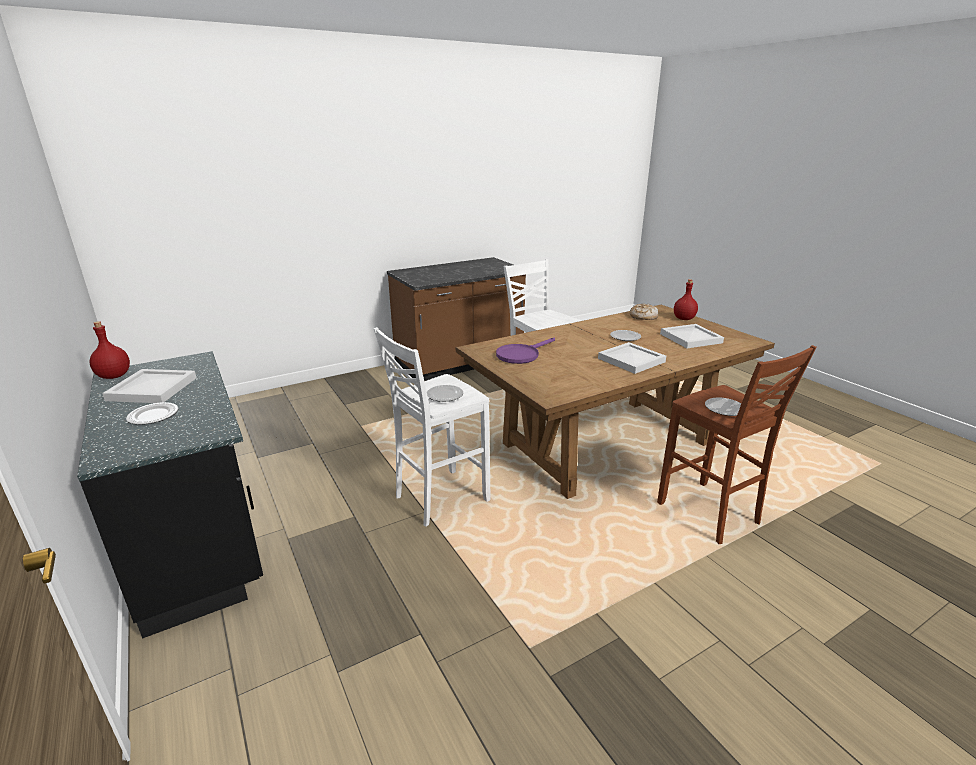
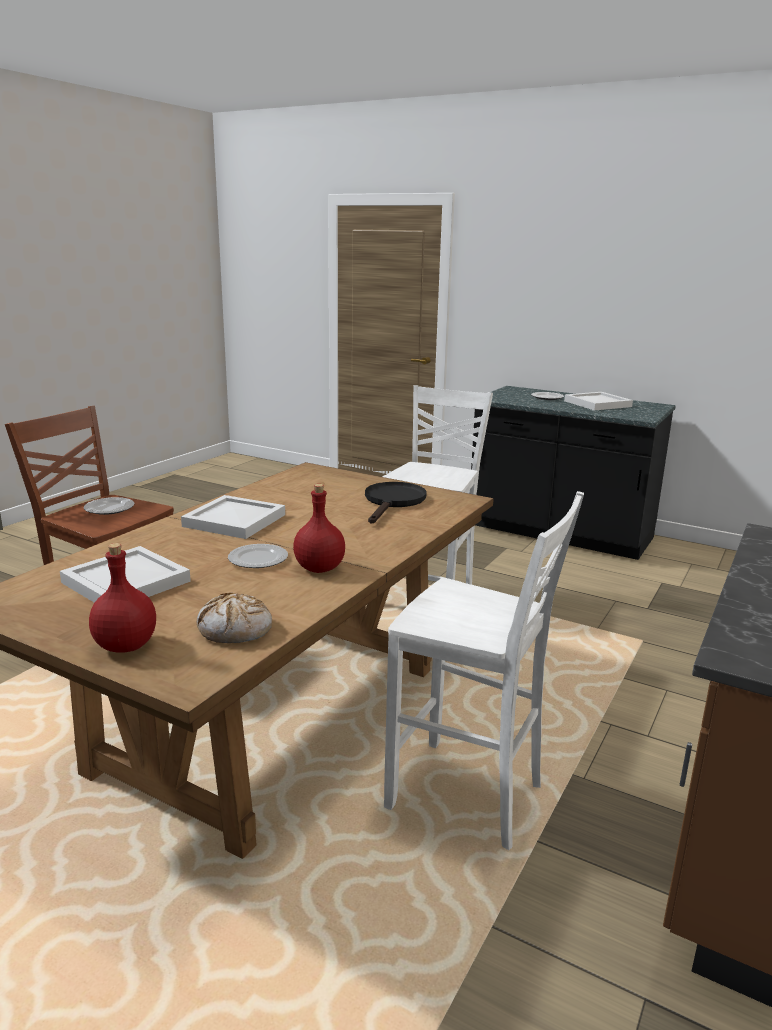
camera: 150 degrees right, 5 degrees down
(113, 376) = (650, 404): red bottle -> red bottle (320, 568)
(444, 395) = (425, 473): plate -> none
(521, 355) = (393, 502): purple frying pan -> black frying pan

